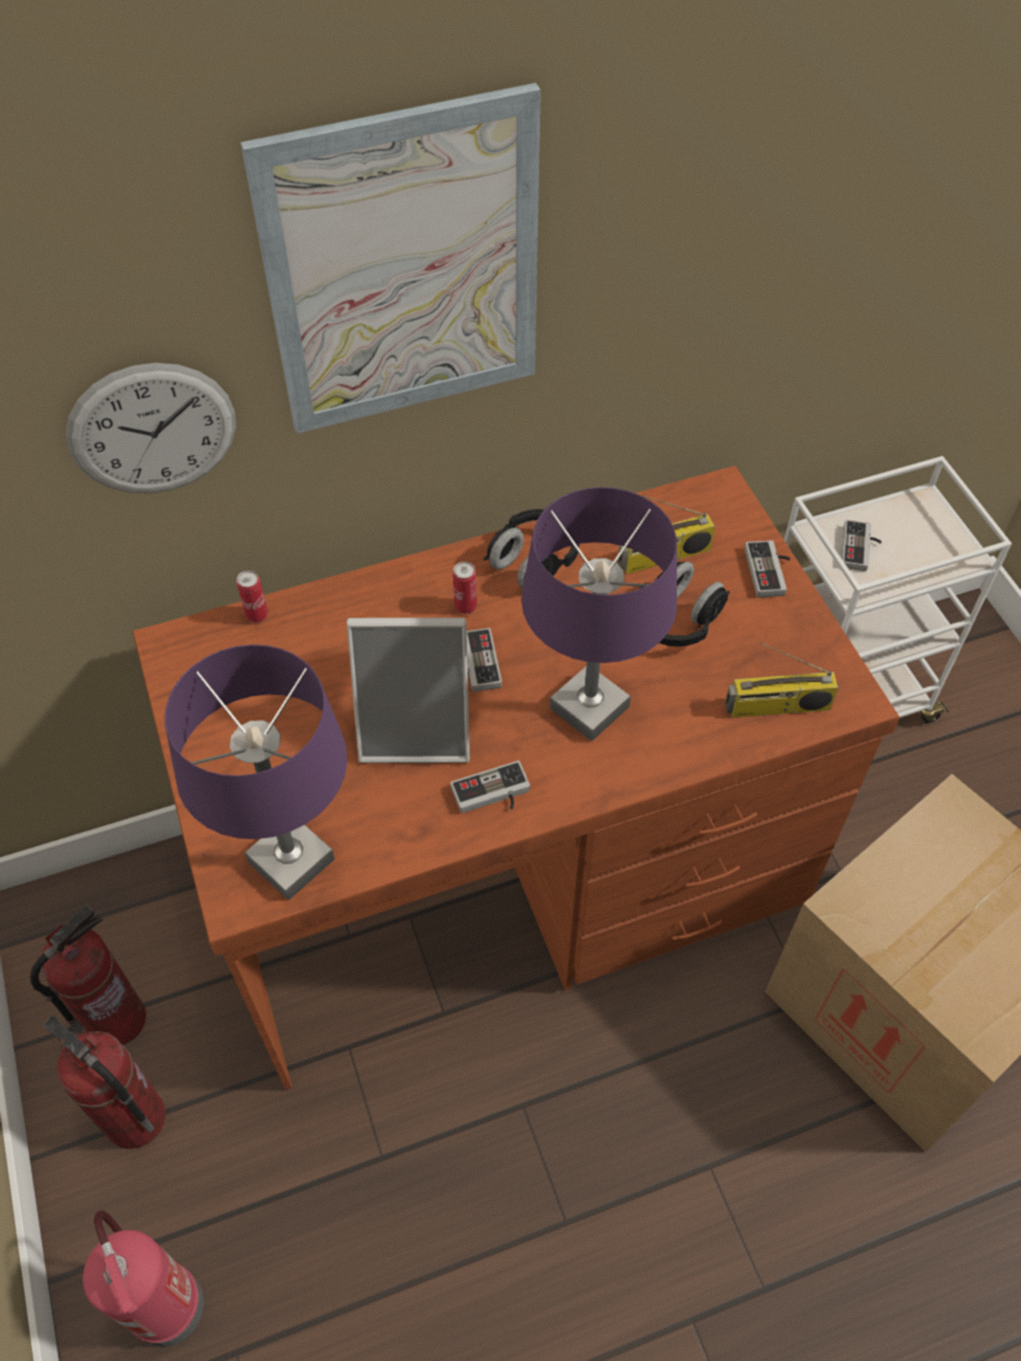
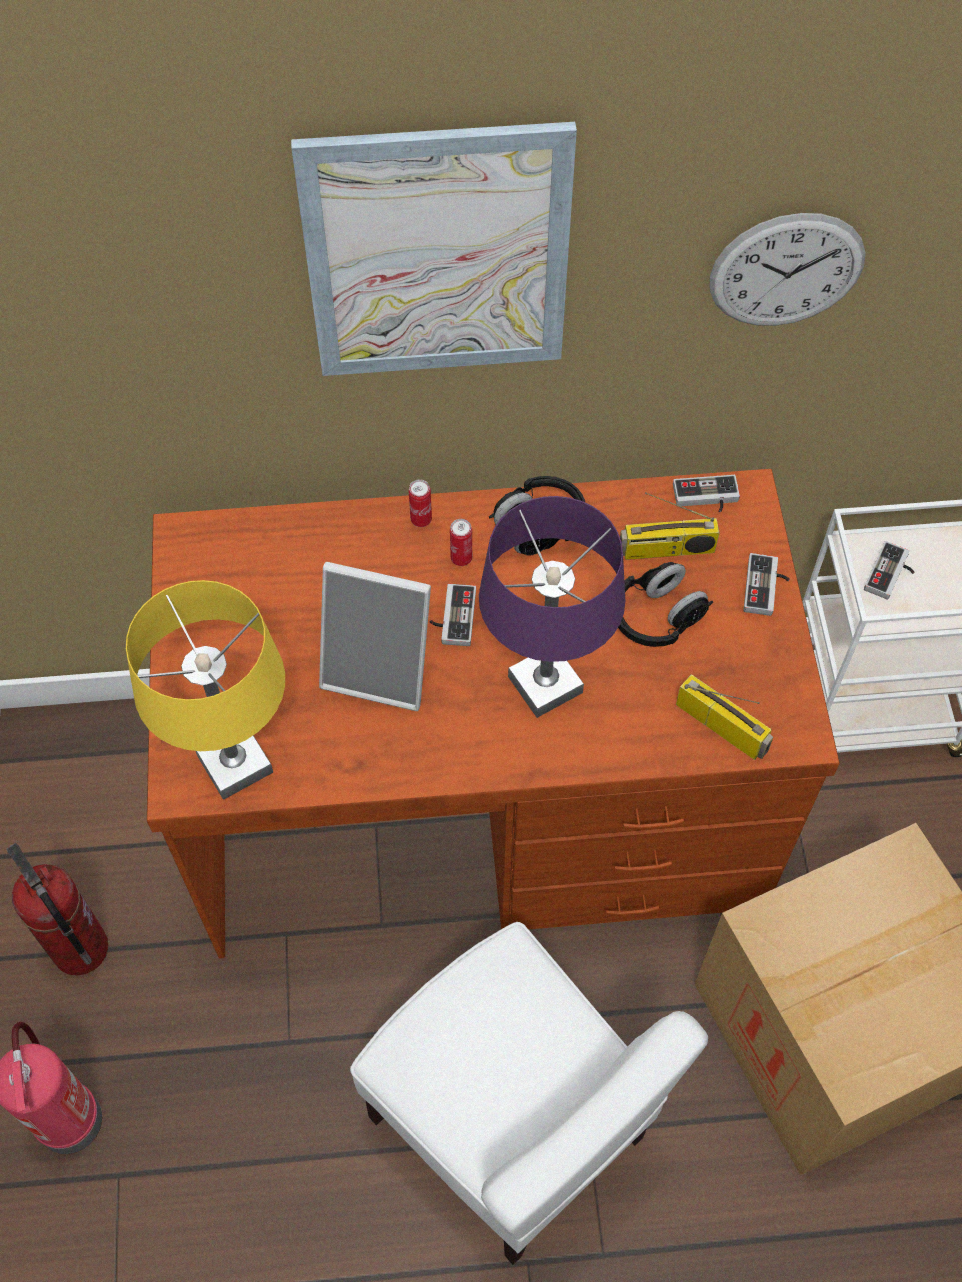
camera: 15 degrees right, 5 degrees up
(116, 1018) = (85, 854): fire extinguisher -> none
(152, 430) = (190, 352): wall clock -> wall clock (786, 270)
(257, 615) = (267, 524): can -> can (421, 519)
(290, 860) = (234, 764): purple table lamp -> yellow table lamp
(493, 796) = (430, 748): game controller -> game controller (706, 499)
(631, 1180) = (510, 1124): none -> white chair
(777, 707) = (723, 726): radio -> radio turned 150 degrees counterclockwise

